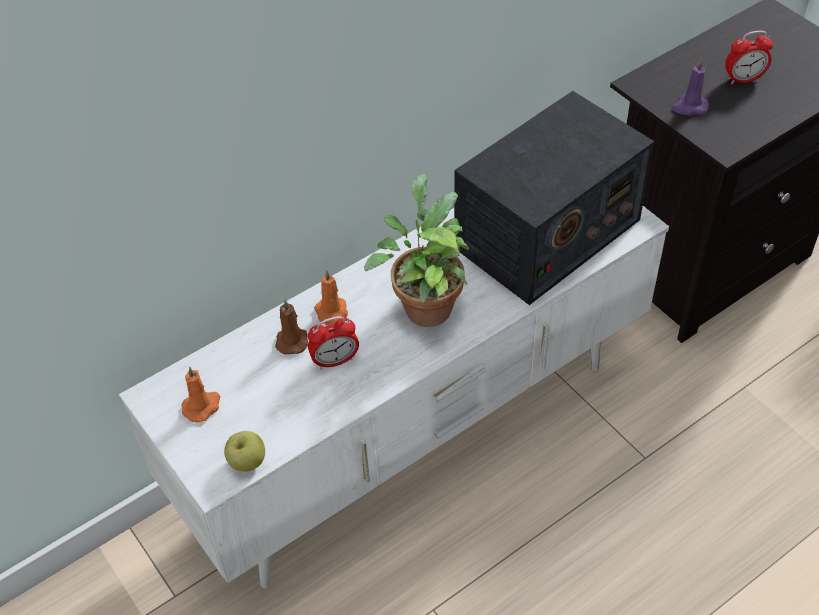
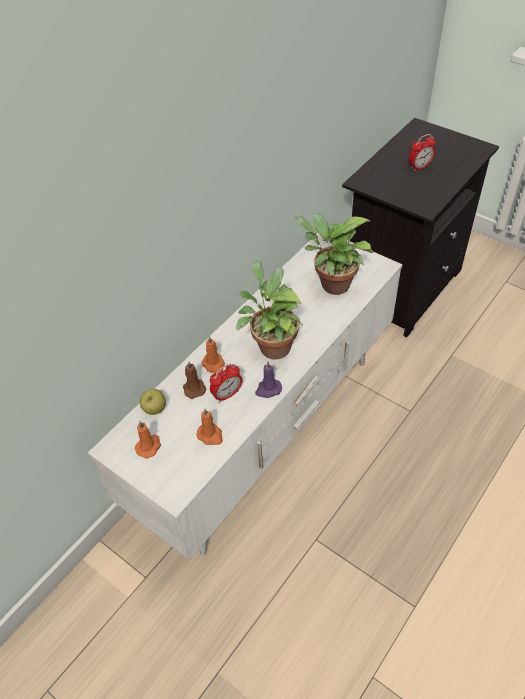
camera: 15 degrees left, 0 degrees up
(247, 462) = (193, 475): apple -> apple (155, 409)
(291, 413) = (210, 435): none -> orange candle
(547, 234) = (331, 285): radio -> potted plant
(689, 107) = (395, 189): purple candle -> purple candle (268, 389)

